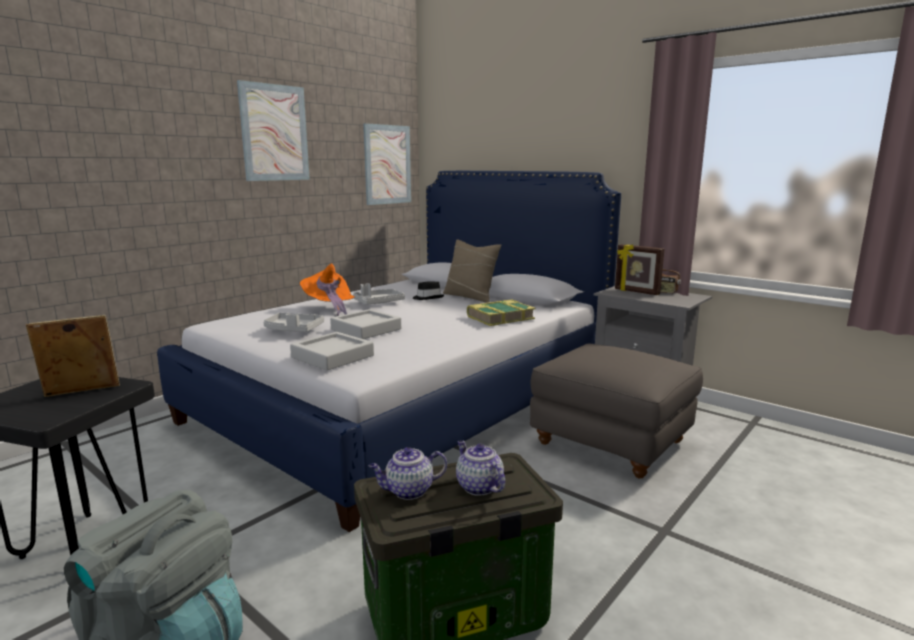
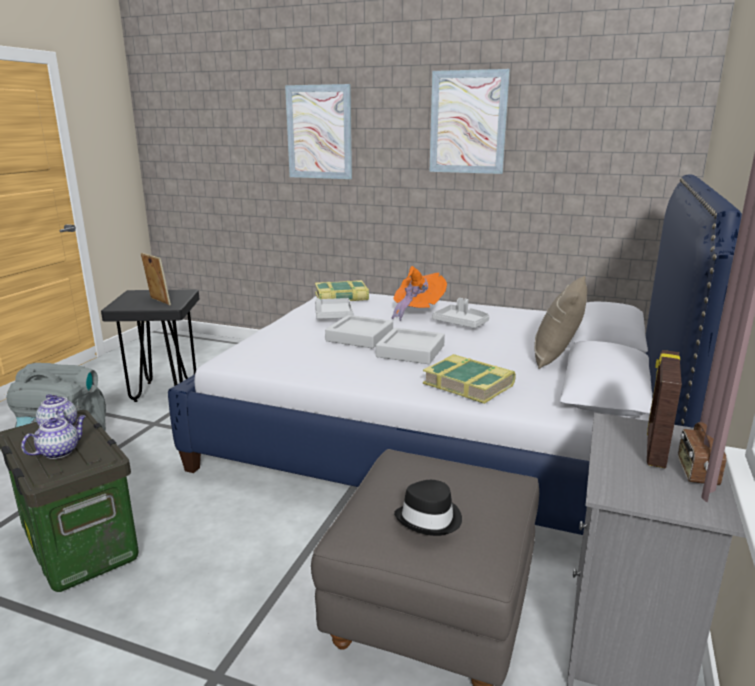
camera: 70 degrees right, 5 degrees up
(241, 321) = (341, 297): none -> book
(332, 356) = (270, 341): grey tray -> grey tray (410, 351)
(387, 164) = (635, 160): picture -> picture (319, 132)
(428, 298) = (516, 338): black hat -> black hat (430, 519)

